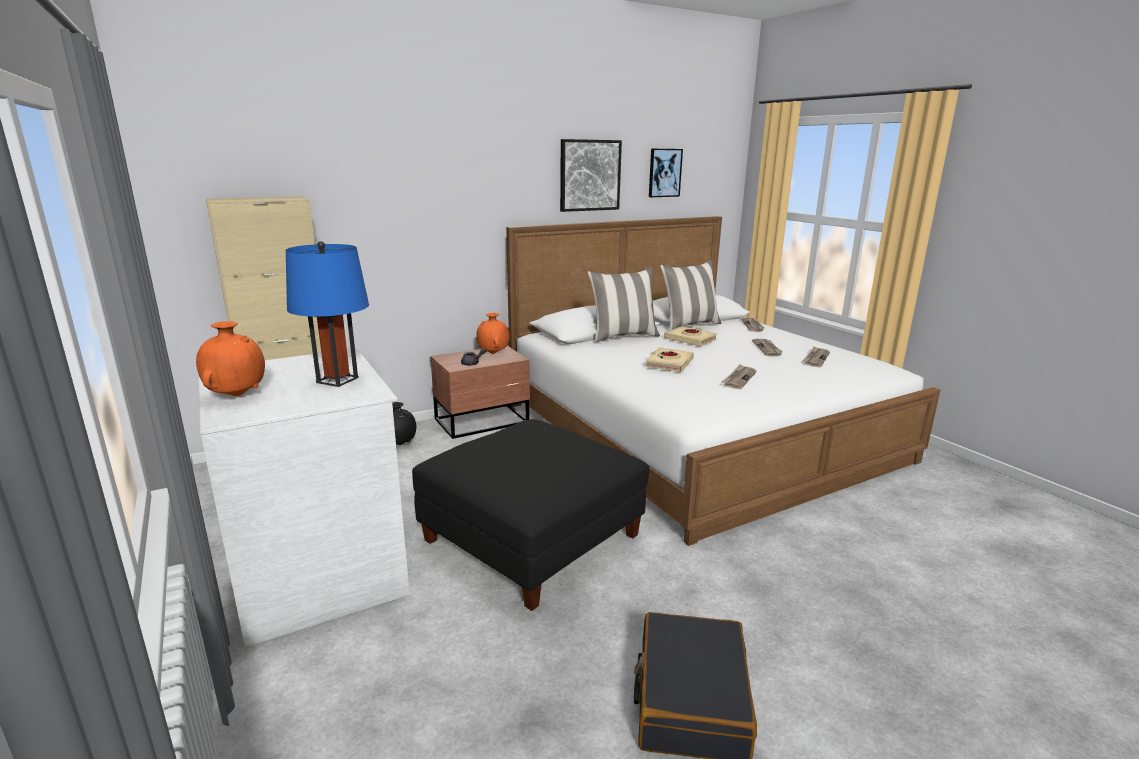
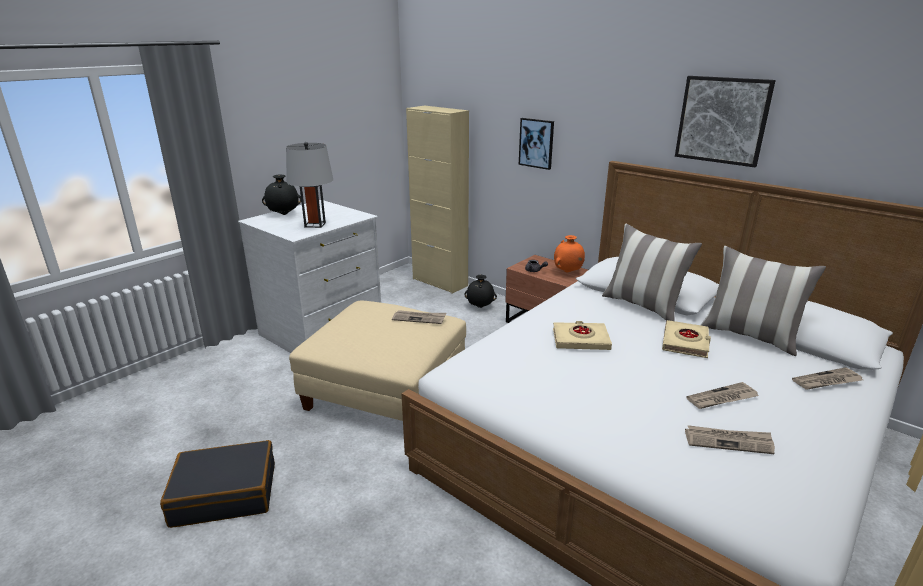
camera: 70 degrees right, 5 degrees up
(237, 395) = (284, 214): orange vase -> black vase
(337, 380) = (315, 224): blue table lamp -> grey table lamp
(532, 538) = (384, 390): black ottoman -> beige ottoman
(664, 173) = (853, 130): picture -> picture (536, 143)
(739, 378) = (574, 384): newspaper -> newspaper (419, 318)

